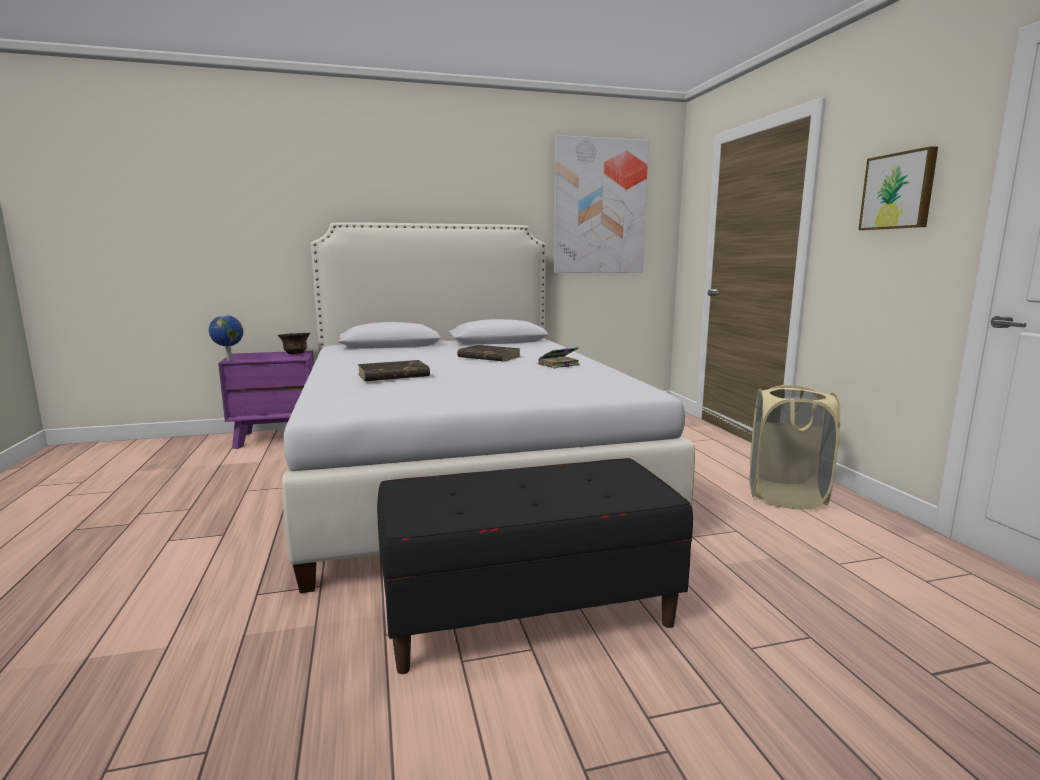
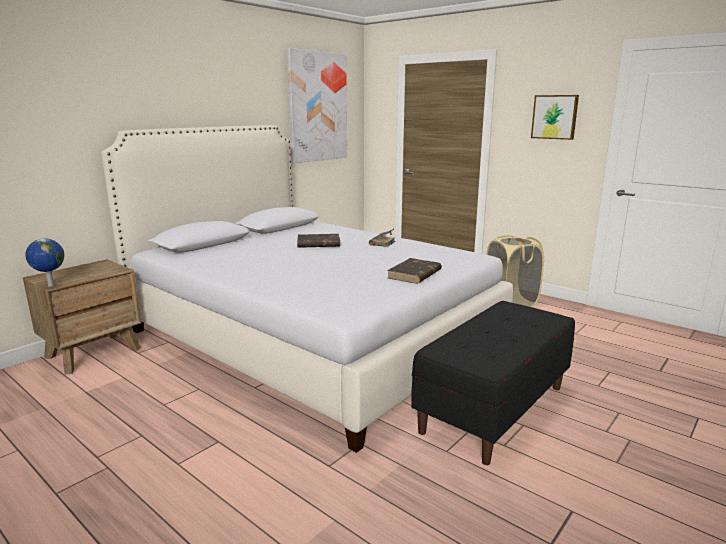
camera: 35 degrees left, 5 degrees up
(277, 437) = (93, 352): purple nightstand -> brown nightstand
(295, 354) = (101, 266): brown bowl -> none
(392, 375) = (307, 274): brown book -> brown book (414, 274)

